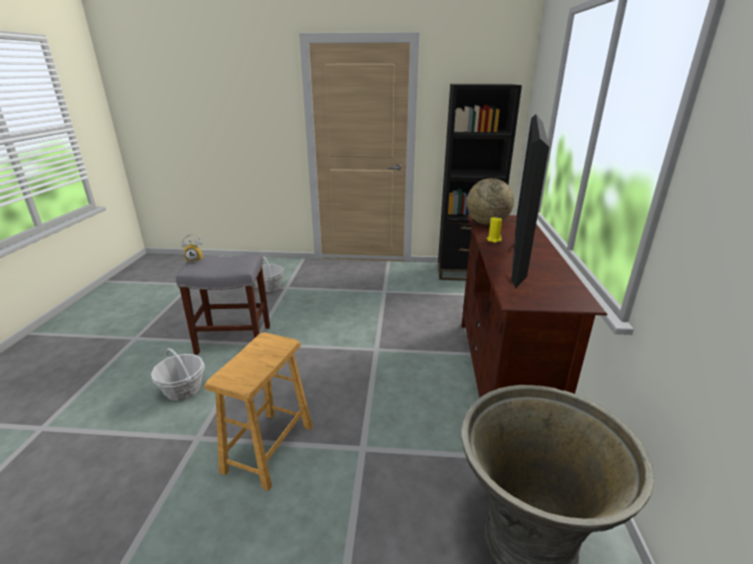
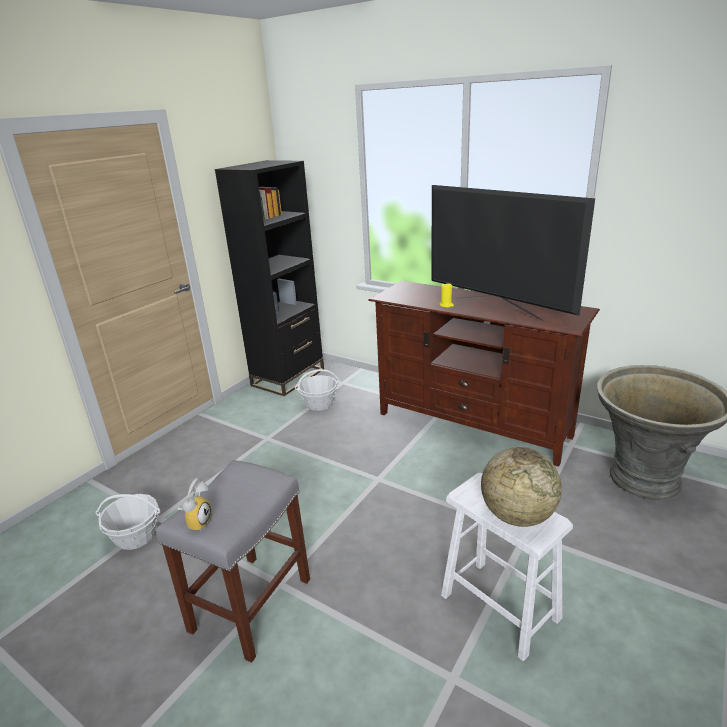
camera: 60 degrees left, 0 degrees up
(183, 390) = (337, 687): basket -> basket (319, 404)
(269, 448) = (499, 606): brown stool -> white stool
(487, 223) = (404, 298): globe -> globe (517, 515)

